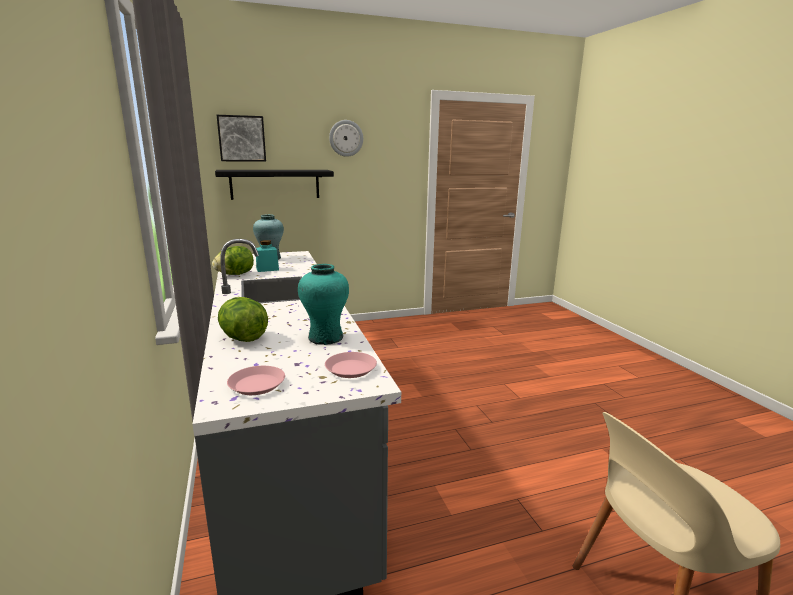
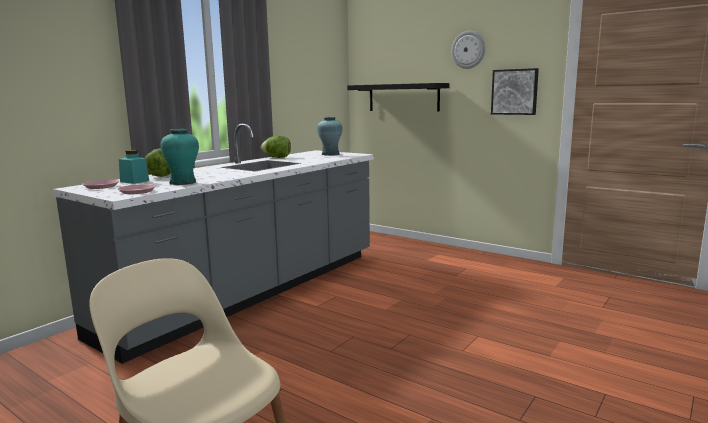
camera: 55 degrees right, 5 degrees down
(242, 138) = (381, 57): picture -> picture (514, 92)
(267, 269) = (303, 158): turquoise jar -> turquoise jar (134, 181)

